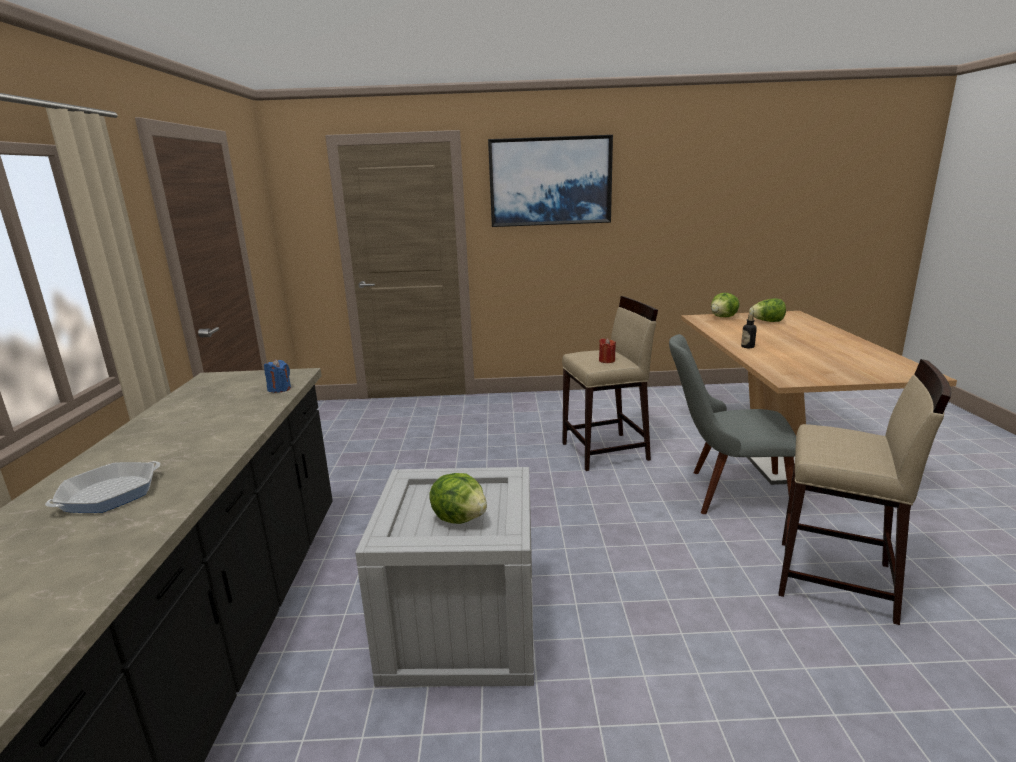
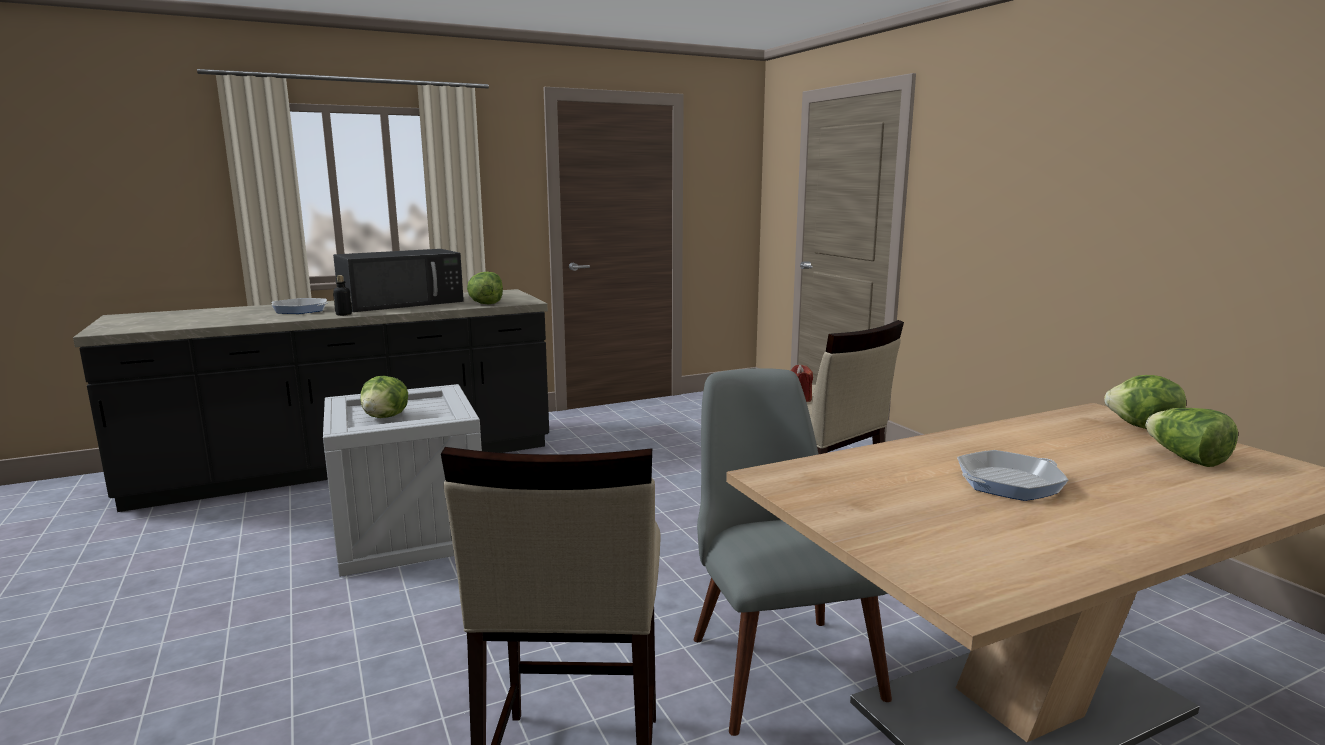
camera: 65 degrees right, 5 degrees down
(183, 427) = (403, 302): none -> black microwave
(279, 389) = (486, 304): blue candle -> lettuce
(550, 181) = (1009, 143): picture -> none
(747, 347) = (944, 448): bottle -> bottle (344, 314)
(797, 347) = (1008, 483): none -> frying pan

